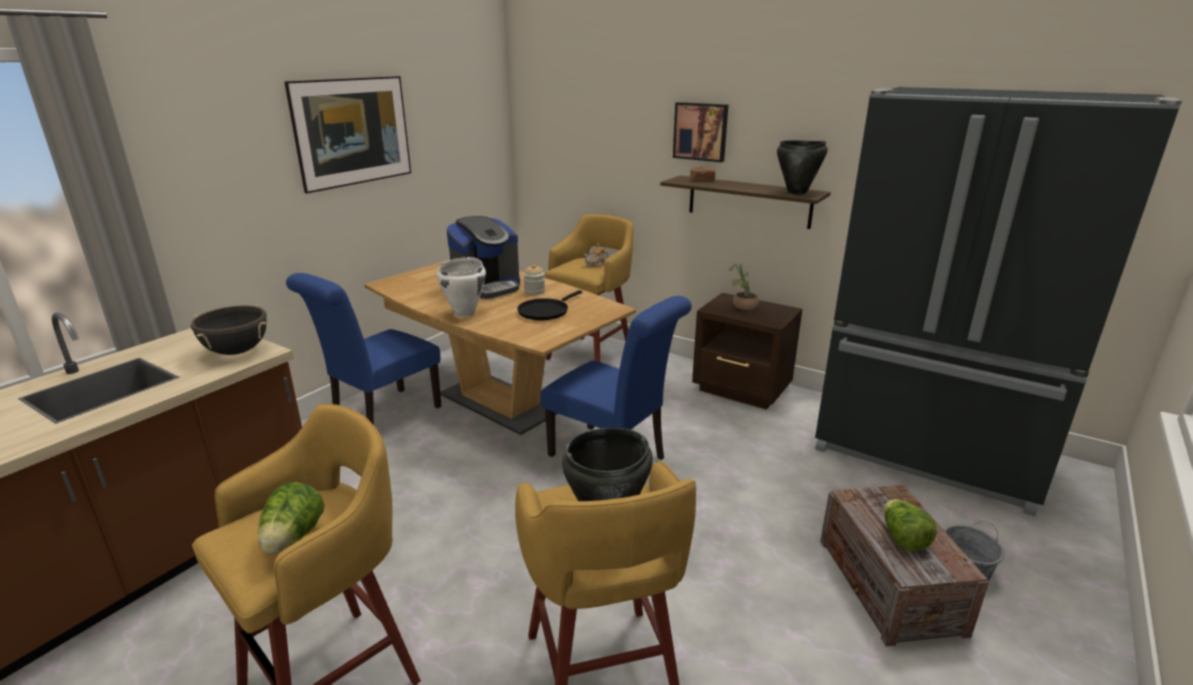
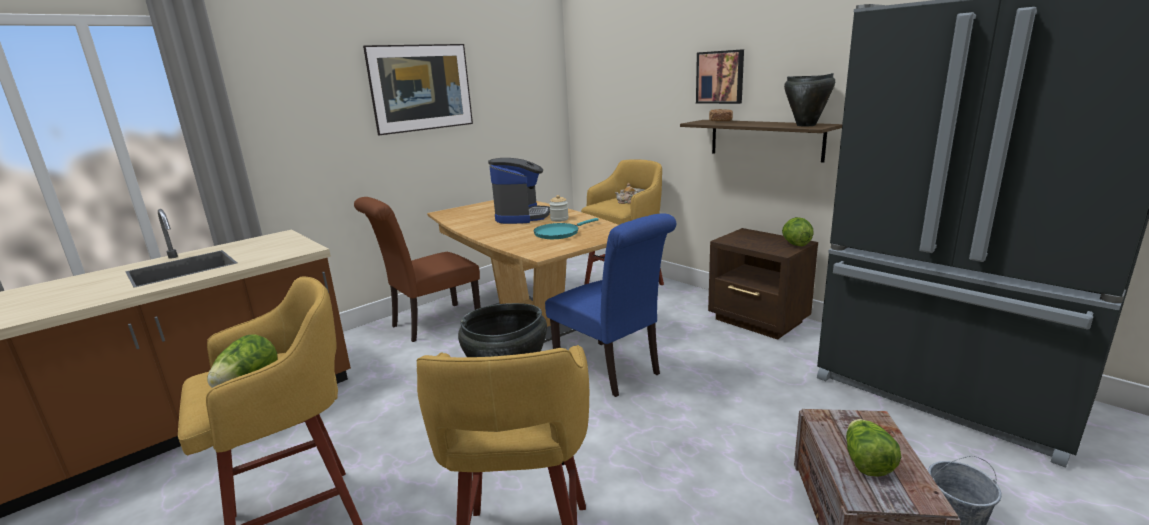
camera: 15 degrees right, 5 degrees down
(237, 351) = (290, 248): black cooking pot -> none
(381, 417) = (431, 324): blue chair -> brown chair
(465, 313) = (491, 233): white cooking pot -> none
(487, 287) = (521, 216): coffee machine -> coffee machine turned 60 degrees counterclockwise
(545, 311) = (559, 233): black frying pan -> turquoise frying pan
(742, 306) = (756, 238): potted plant -> none
(782, 312) = (795, 244): none -> lettuce

